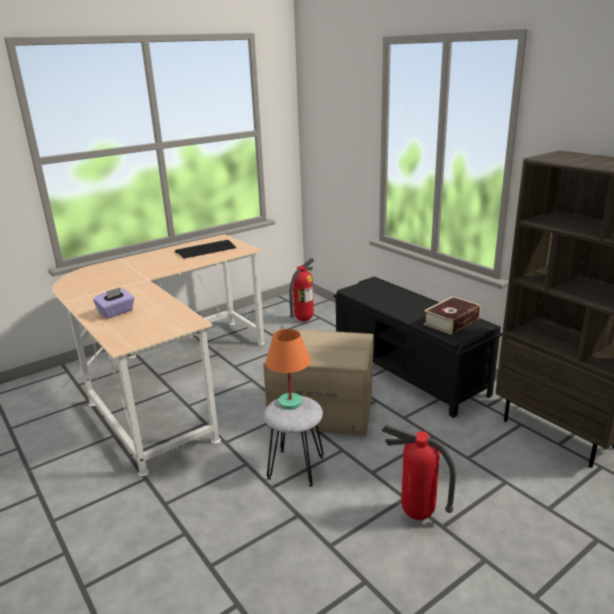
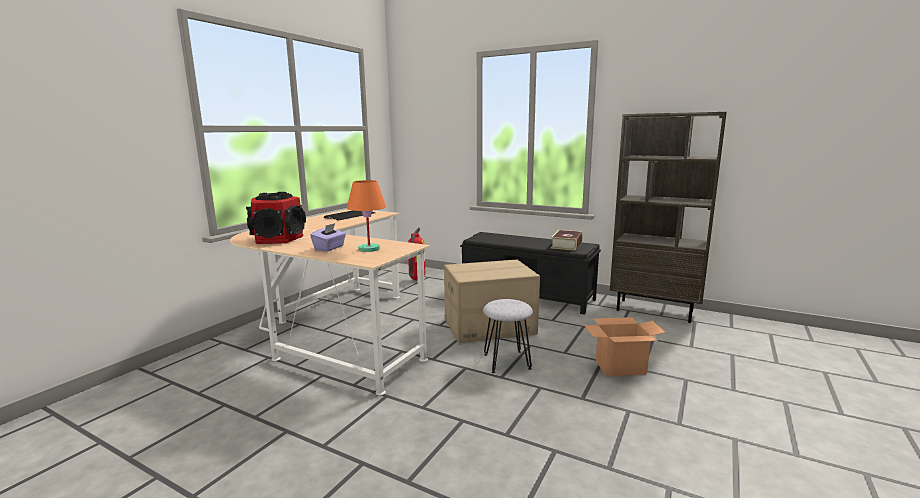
camera: 25 degrees left, 10 degrees down
(93, 286) = (277, 239): none -> speaker
(289, 402) = (501, 302): orange table lamp -> orange table lamp (368, 249)
(417, 515) = (620, 368): fire extinguisher -> cardboard box

